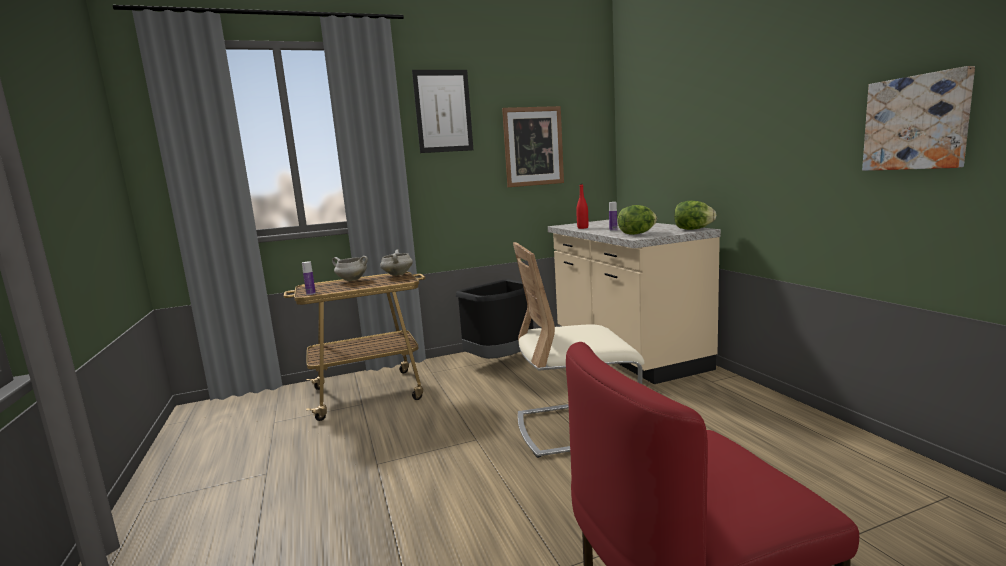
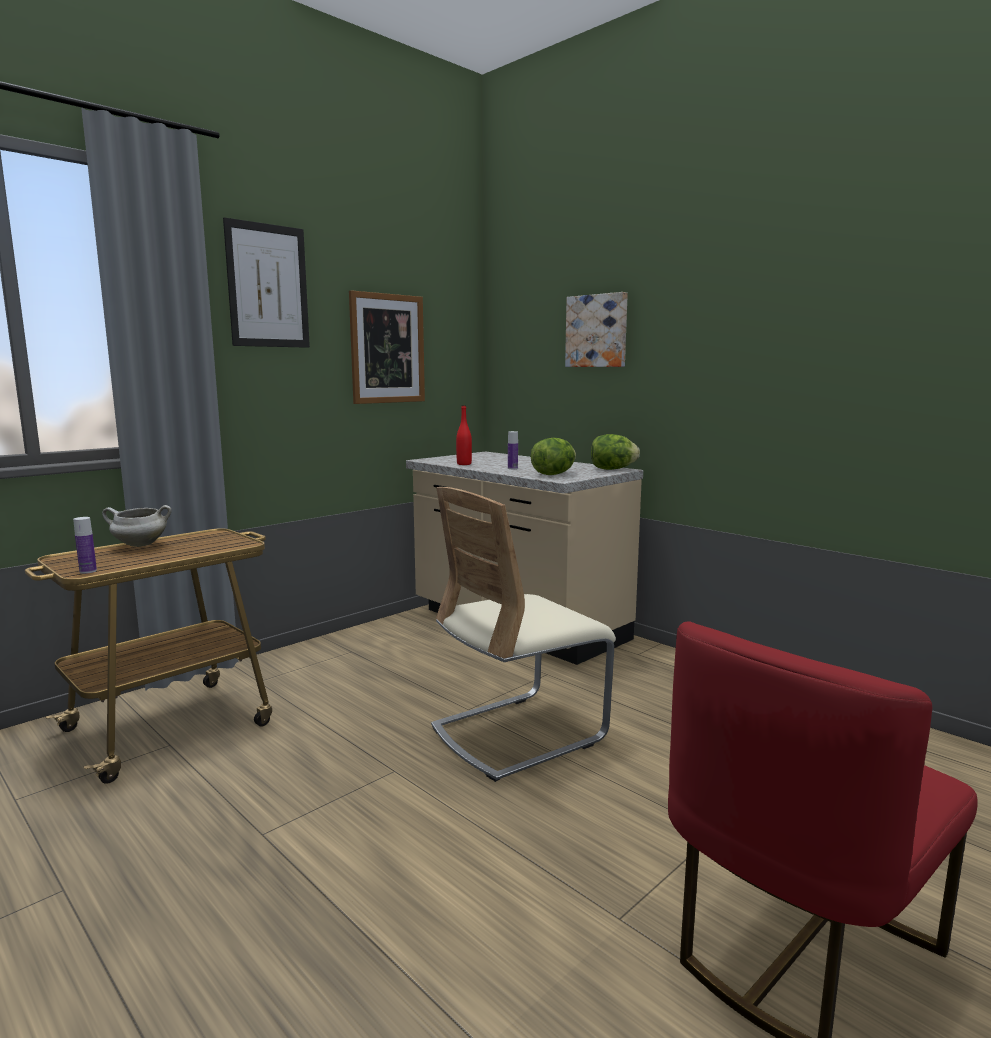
camera: 25 degrees left, 0 degrees up
(397, 275) = (214, 534): white cooking pot -> none
(502, 362) = (358, 654): black trash can -> none
(917, 123) = (875, 367): picture -> picture (597, 331)

